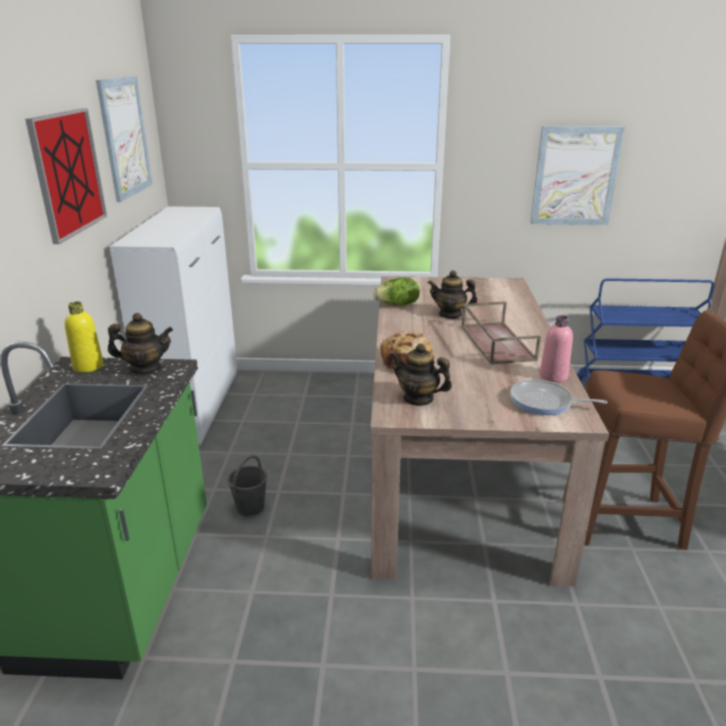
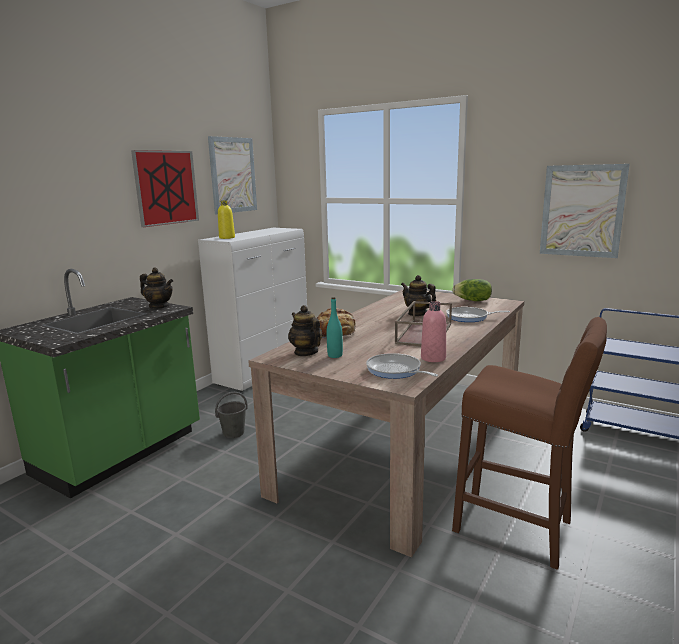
camera: 30 degrees right, 10 degrees down
(88, 366) = (135, 302): yellow bottle -> yellow bottle (227, 237)
(397, 305) = (387, 304): lettuce -> lettuce (473, 301)
(456, 396) = (335, 355): none -> turquoise bottle
(507, 311) = (469, 317): none -> frying pan

